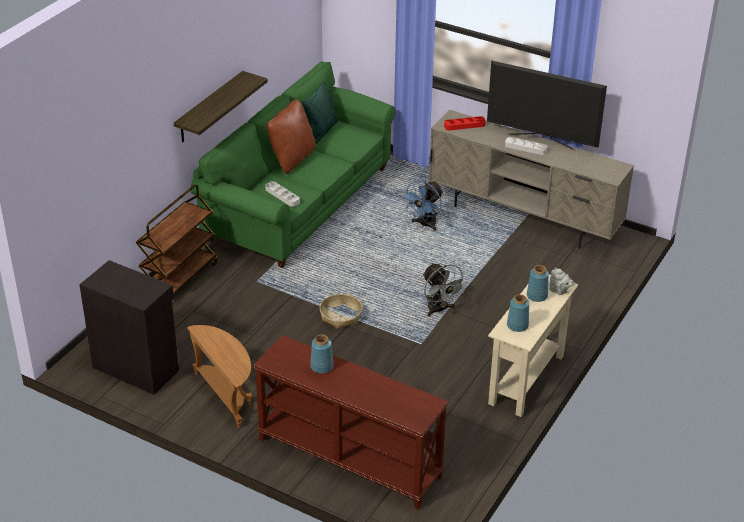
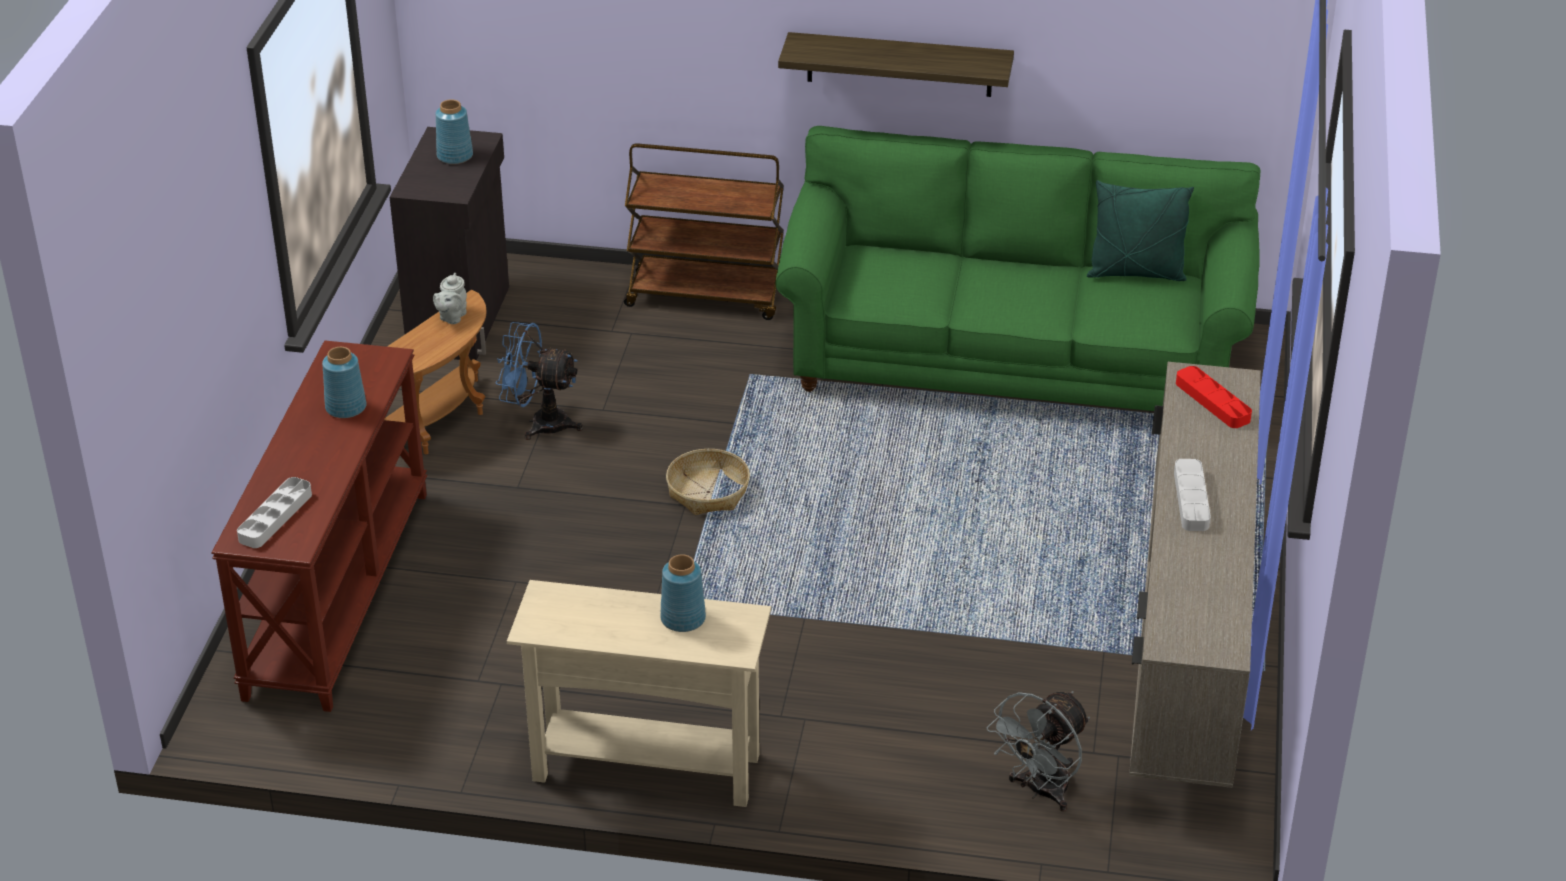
camera: 70 degrees right, 0 degrees up
(282, 196) = (886, 282): grey tray -> grey tray (275, 517)
(292, 159) = (1020, 266): brown pillow -> none
(424, 225) = (1060, 528): blue fan -> blue fan (540, 423)
(439, 310) = (796, 607): grey fan -> grey fan (1040, 791)
(518, 325) = (574, 611): blue vase -> blue vase (454, 156)
(541, 141) = (1236, 516): television -> none
(559, 291) = (715, 646): grey teapot -> grey teapot (451, 317)

